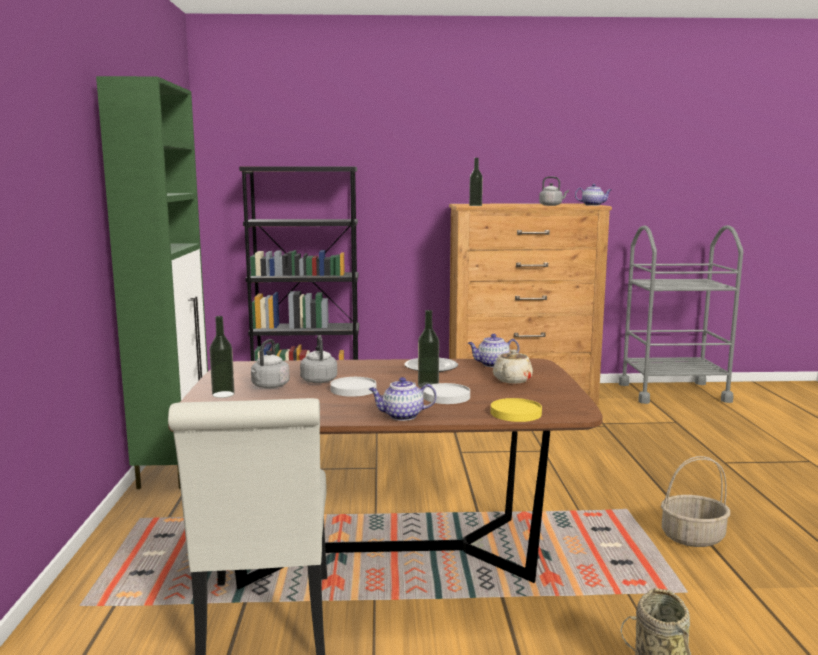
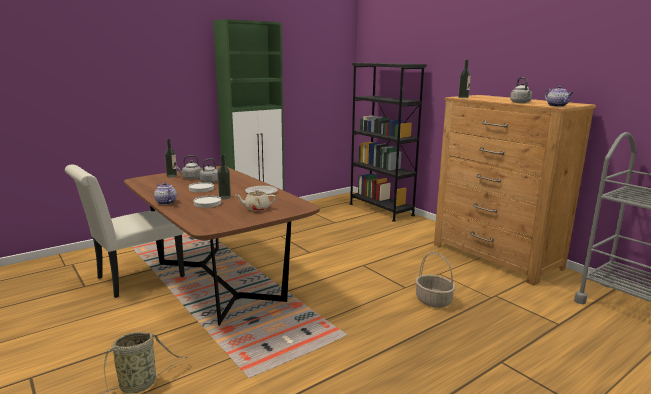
camera: 55 degrees right, 5 degrees up
(492, 364) = (285, 200): teapot -> none
(515, 413) = (191, 218): yellow plate -> none
(693, 537) = (333, 368): basket -> basket (434, 301)

